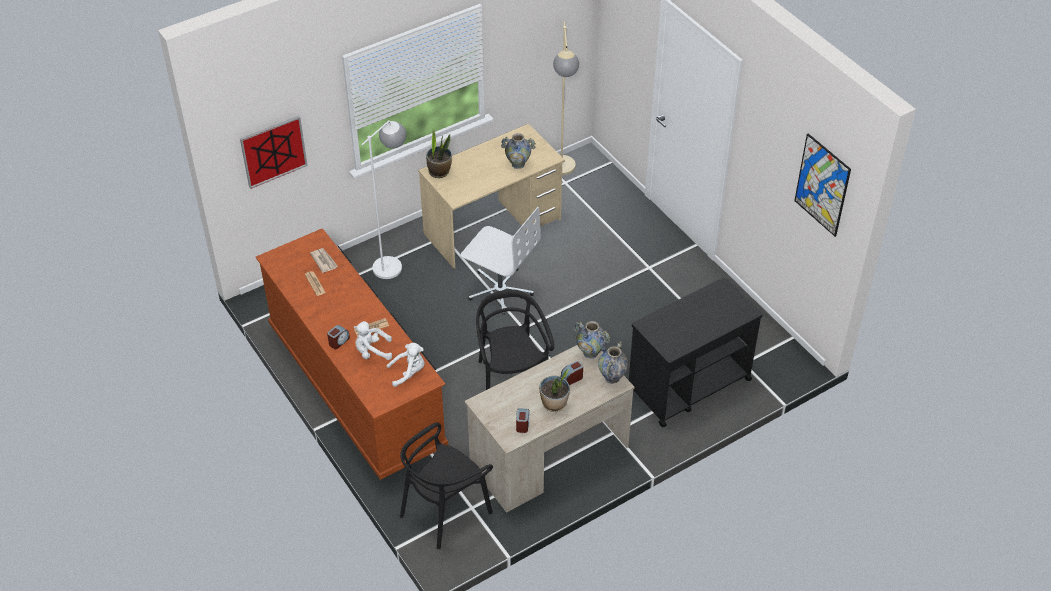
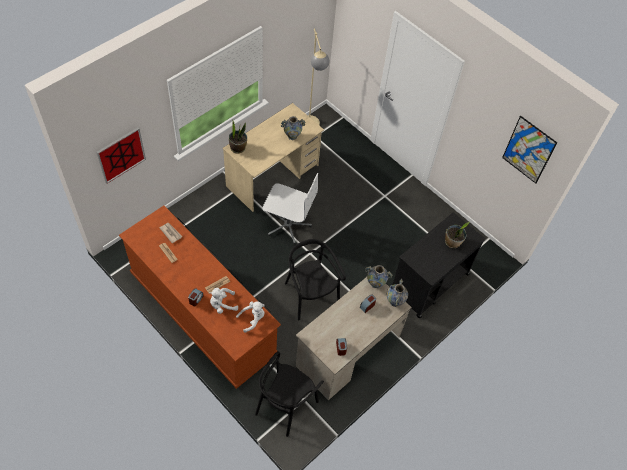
camera: 15 degrees left, 10 degrees up
(393, 262) = (209, 211): white floor lamp -> none
(554, 404) = (359, 328): potted plant -> potted plant (452, 242)

